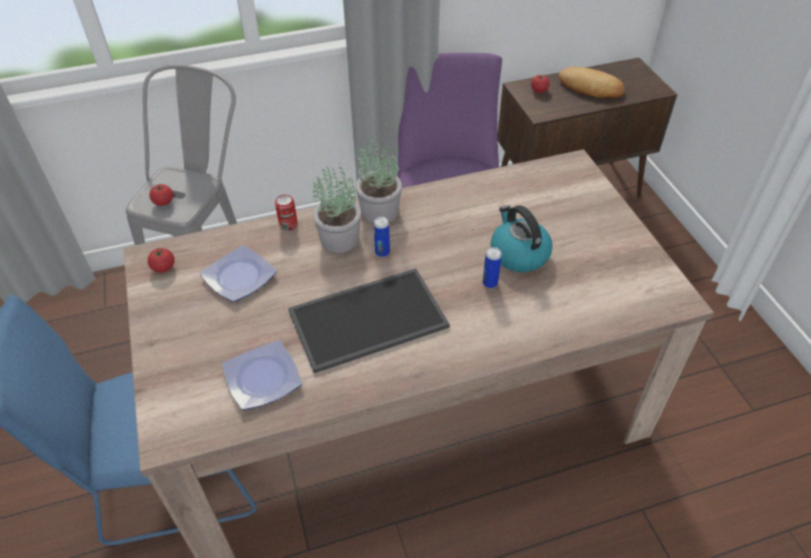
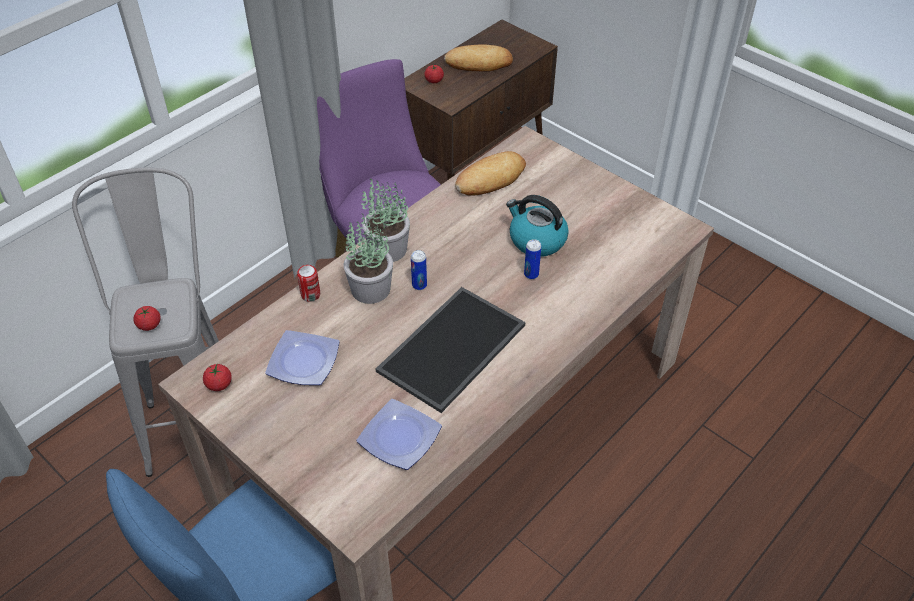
camera: 30 degrees left, 0 degrees up
(516, 184) = (491, 179): none -> bread

